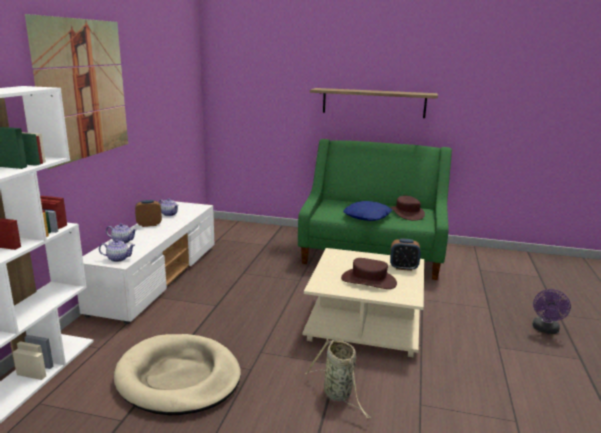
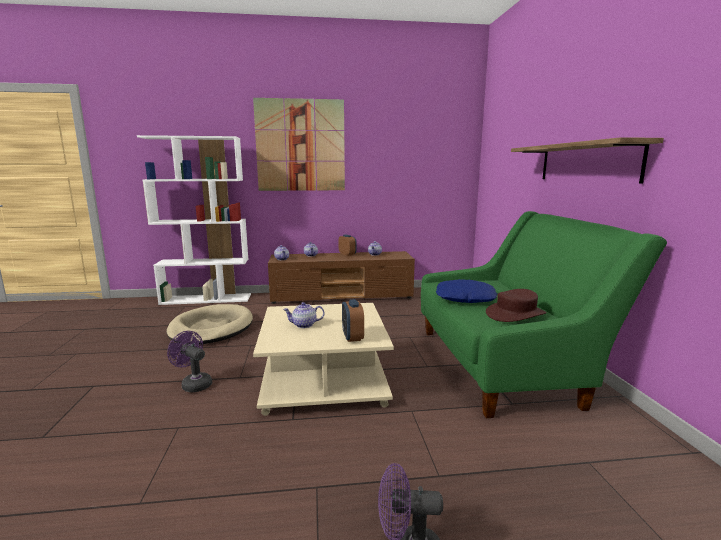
camera: 70 degrees right, 5 degrees down
(157, 276) = (342, 295): white tv stand -> brown tv stand
(339, 394) = (194, 384): basket -> purple fan
(368, 280) = (304, 325): brown hat -> teapot

